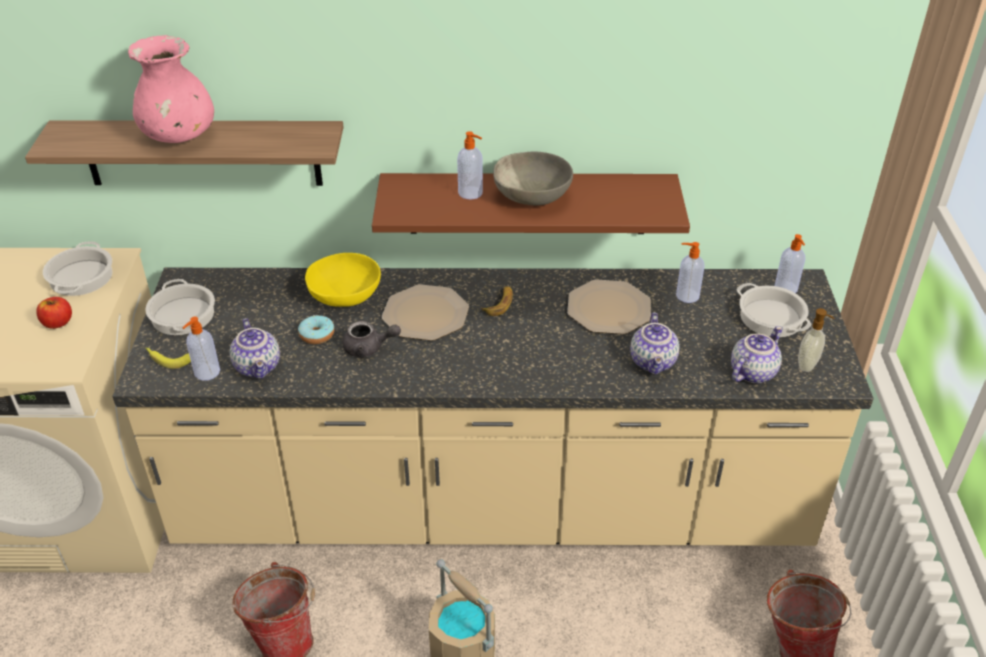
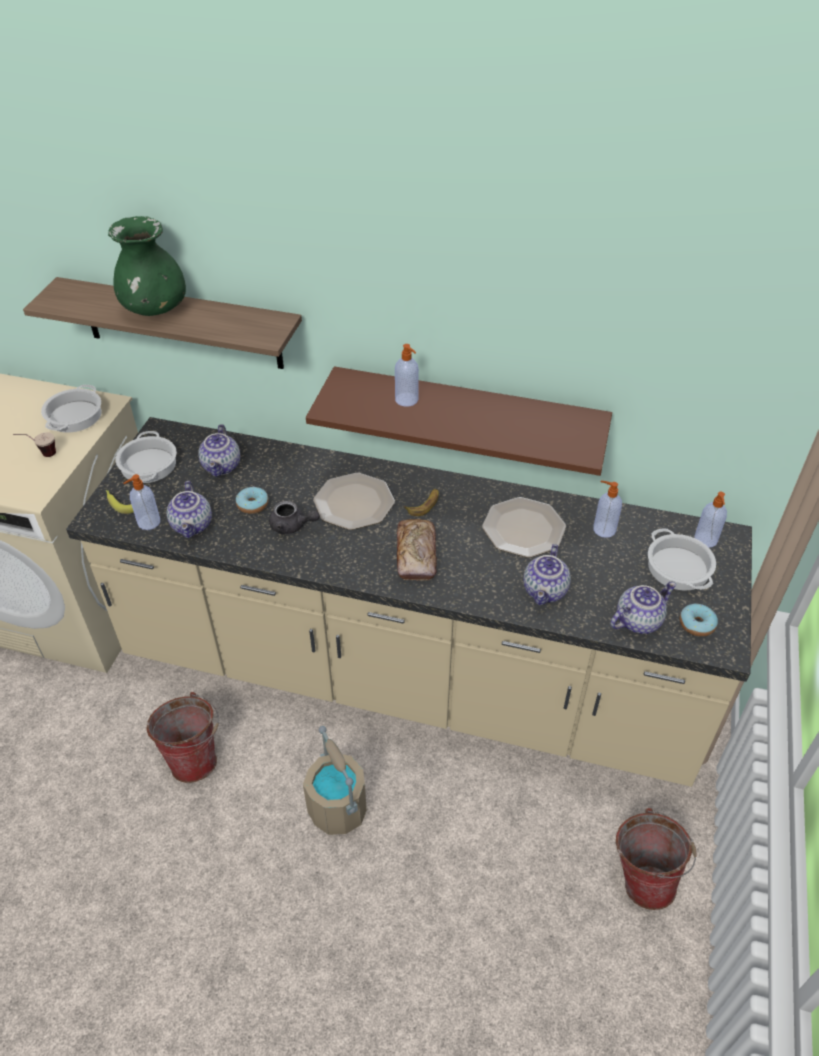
camera: 15 degrees right, 5 degrees up
(58, 323) = (41, 455): apple -> cup
(179, 137) = (155, 309): pink vase -> green vase
(268, 303) = (222, 466): none -> teapot
(345, 296) = (291, 472): yellow bowl -> none
(511, 352) = (416, 555): none -> bread
(532, 196) = (462, 413): grey bowl -> none
(808, 365) = (696, 624): soap dispenser -> donut

